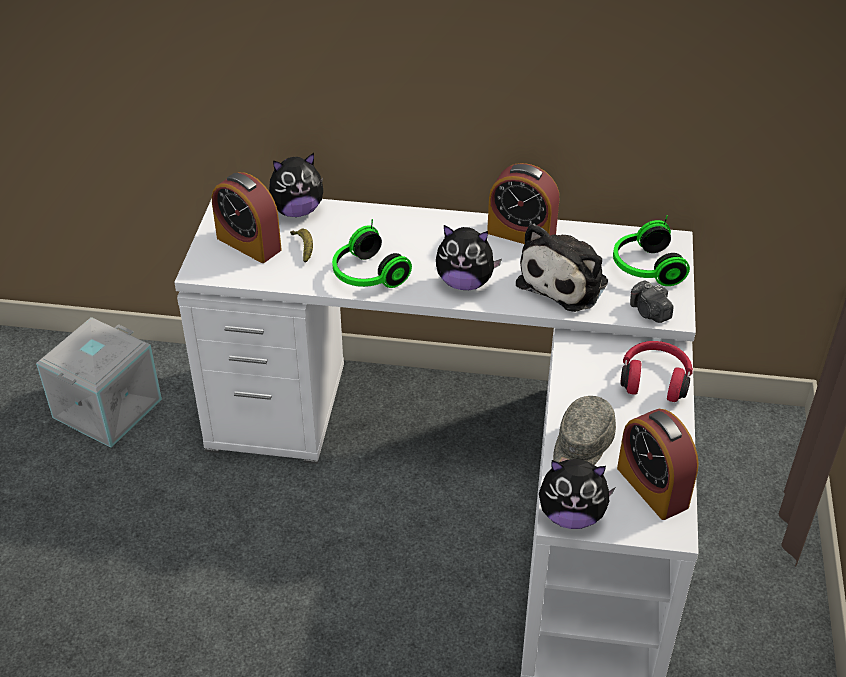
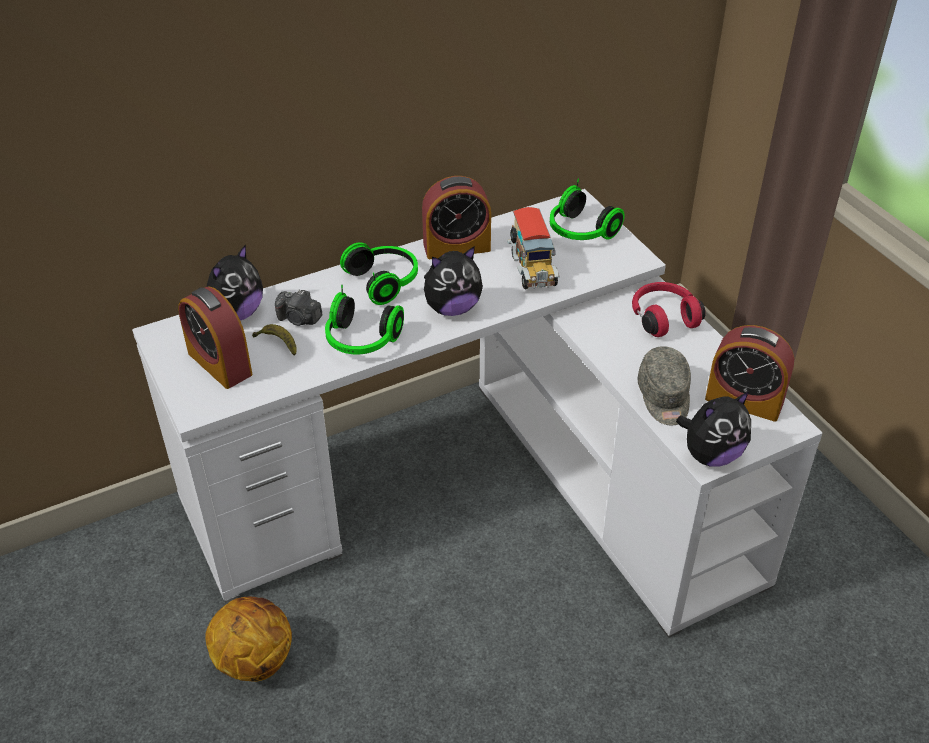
camera: 35 degrees left, 0 degrees up
(106, 407) = (83, 617): grey storage box -> none
(189, 504) = (254, 659): none -> basketball
(249, 243) = (220, 363): alarm clock -> alarm clock turned 45 degrees clockwise
(433, 236) = (385, 281): none -> headphones
(566, 281) = (532, 269): plush toy -> toy truck
(649, 312) = (618, 265): camera -> camera (299, 319)

